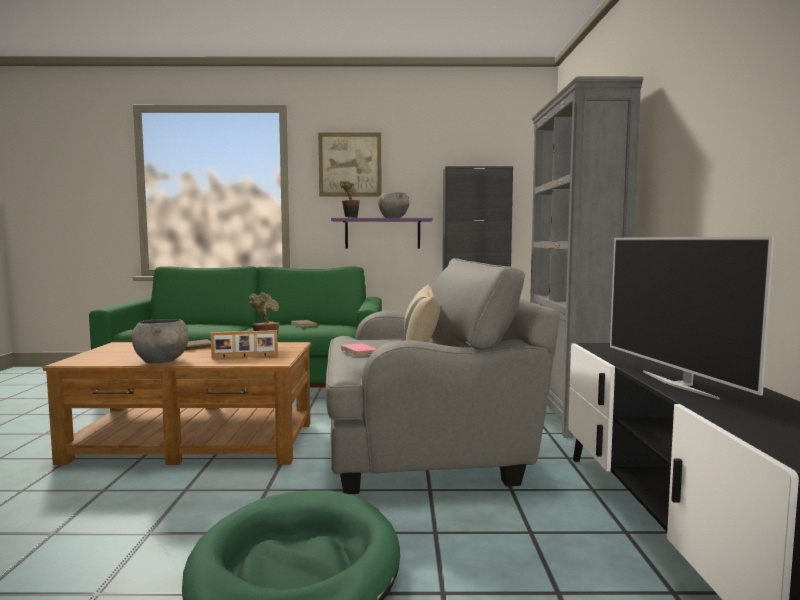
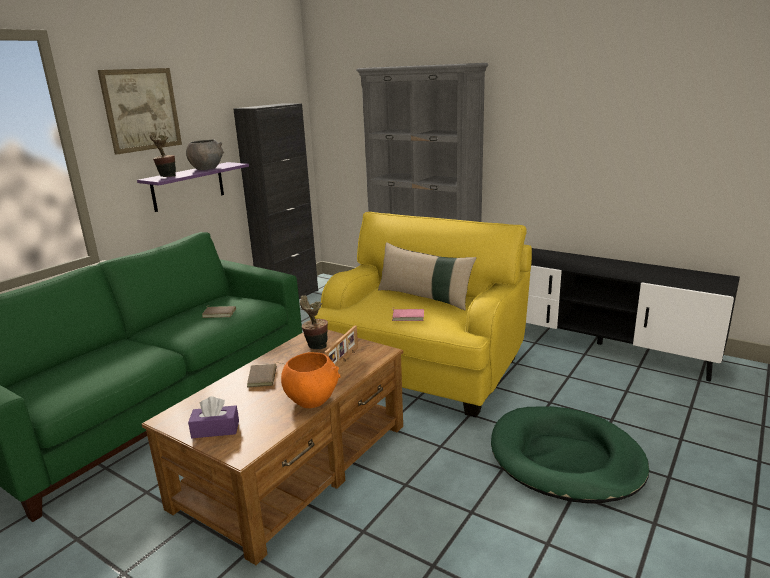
camera: 55 degrees left, 15 degrees up
(104, 353) = (215, 429): none -> purple tissue box
(162, 361) = (312, 400): grey bowl -> orange bowl
(425, 446) = (425, 366): grey armchair -> yellow armchair
(679, 384) = (609, 271): television -> none

